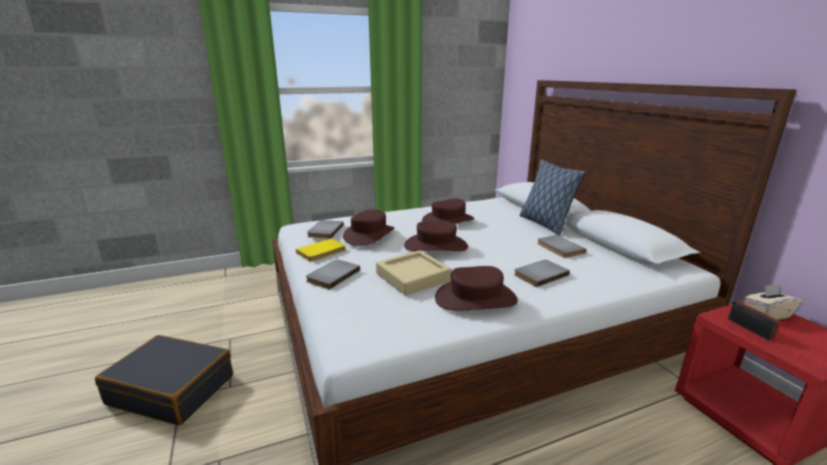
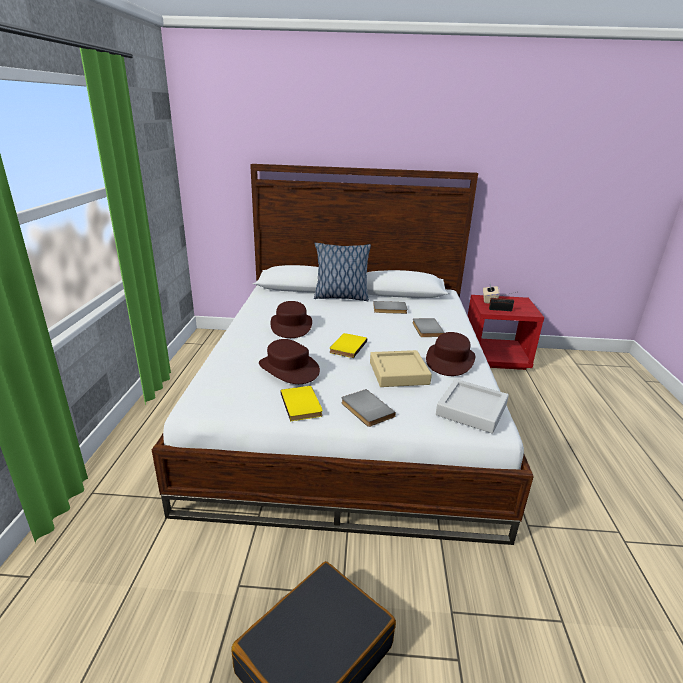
camera: 65 degrees left, 5 degrees up
(324, 231) = (245, 391): grey book -> none
(372, 327) = (471, 410): none -> grey tray
(436, 246) = (347, 346): brown hat -> yellow book

